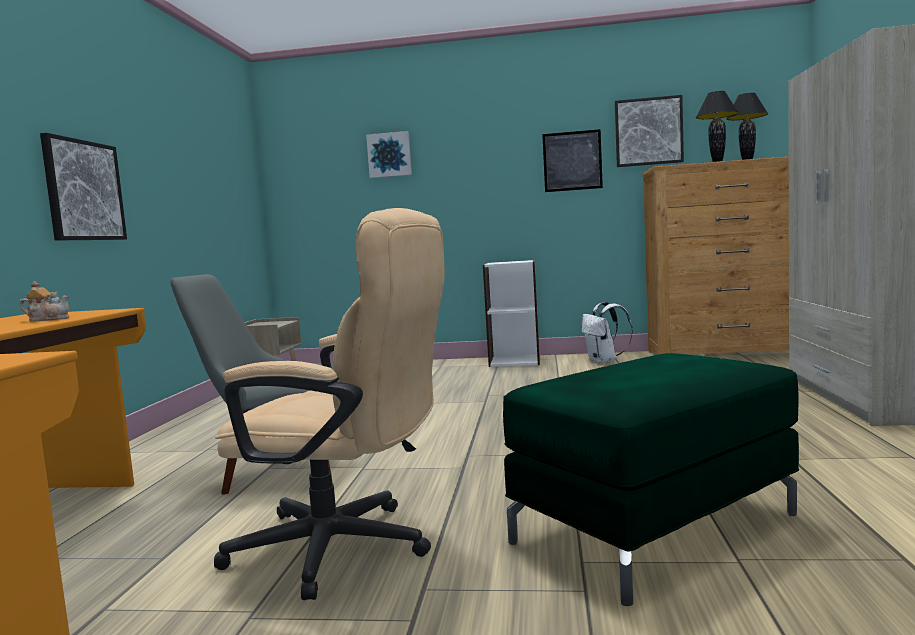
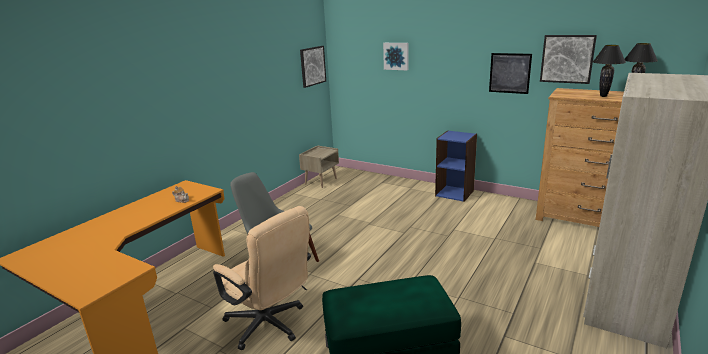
camera: 25 degrees right, 15 degrees up
(83, 190) = (213, 113): picture -> picture (312, 66)
(515, 361) = (454, 193): white bookcase -> blue bookcase
(604, 361) = (505, 207): white backpack -> none

